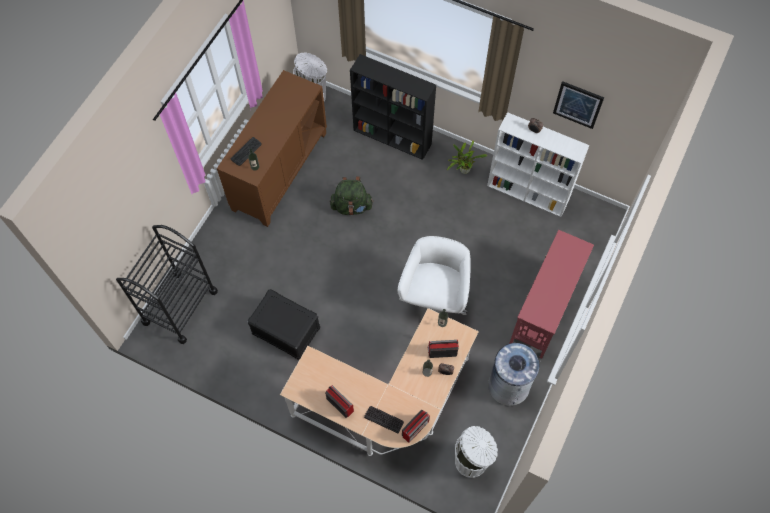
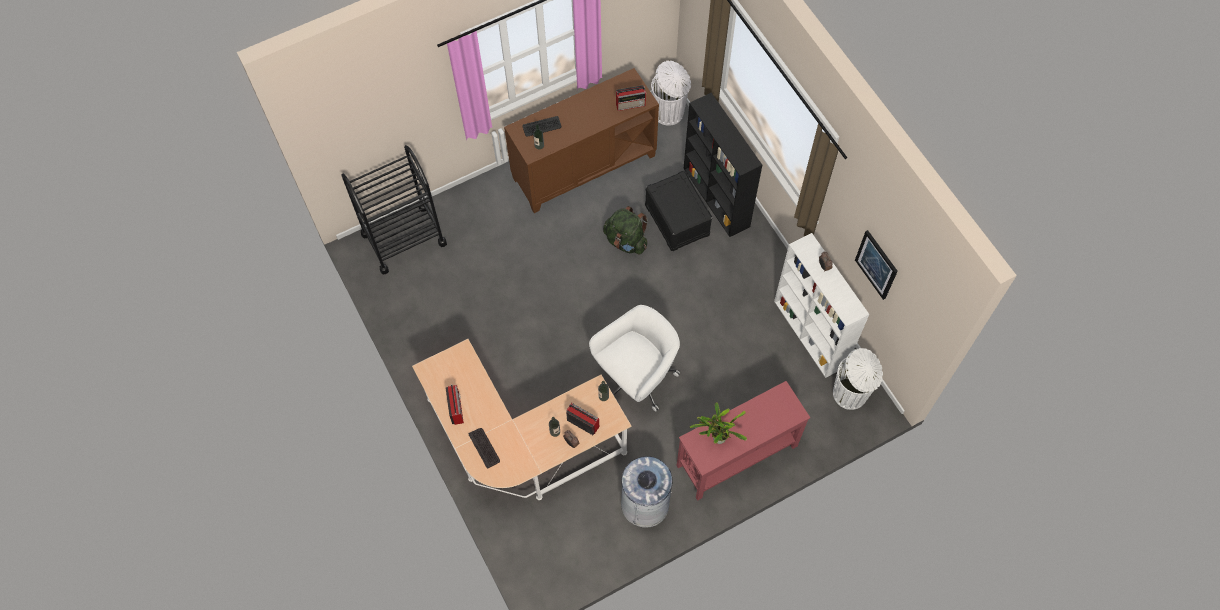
camera: 35 degrees right, 0 degrees up
(285, 330) = (479, 319): black storage box -> black storage box (676, 220)
(416, 428) = (506, 475): radio -> radio (631, 104)
(463, 170) = (761, 272): potted plant -> potted plant (717, 437)
(472, 461) = (557, 549): white trash can -> white trash can (851, 394)

